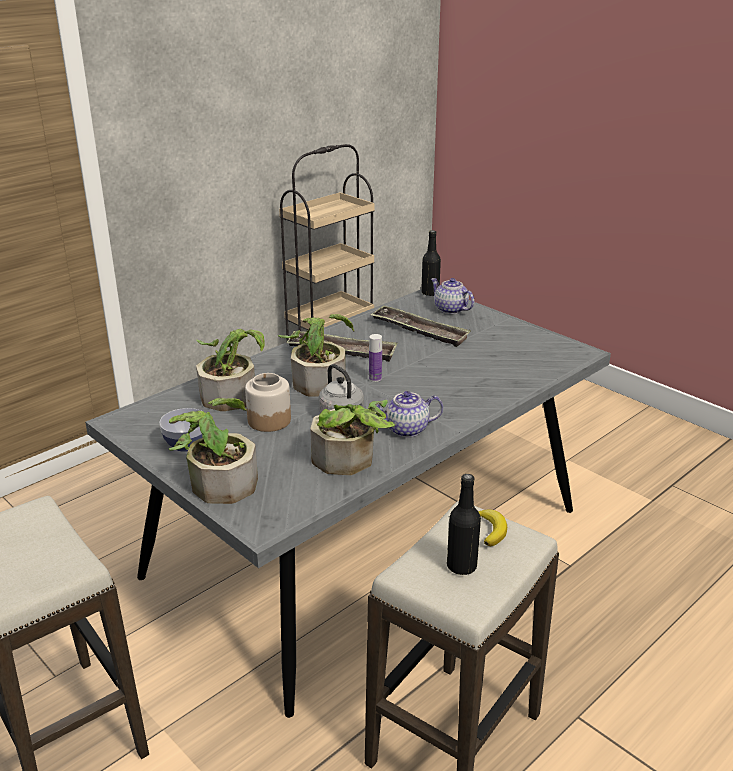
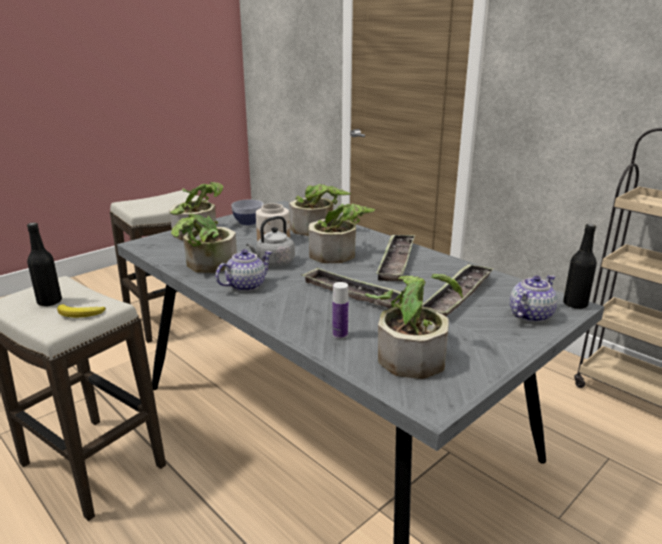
camera: 90 degrees right, 5 degrees down
(375, 378) = (342, 274): bottle -> bottle (340, 335)
(406, 430) = (246, 285): teapot -> teapot turned 60 degrees clockwise
(422, 373) = (354, 294): none -> tray
(520, 354) = (411, 353): none -> potted plant

